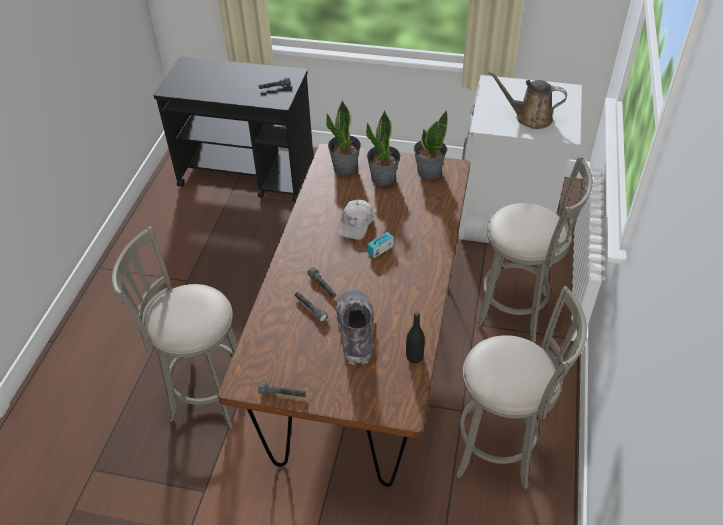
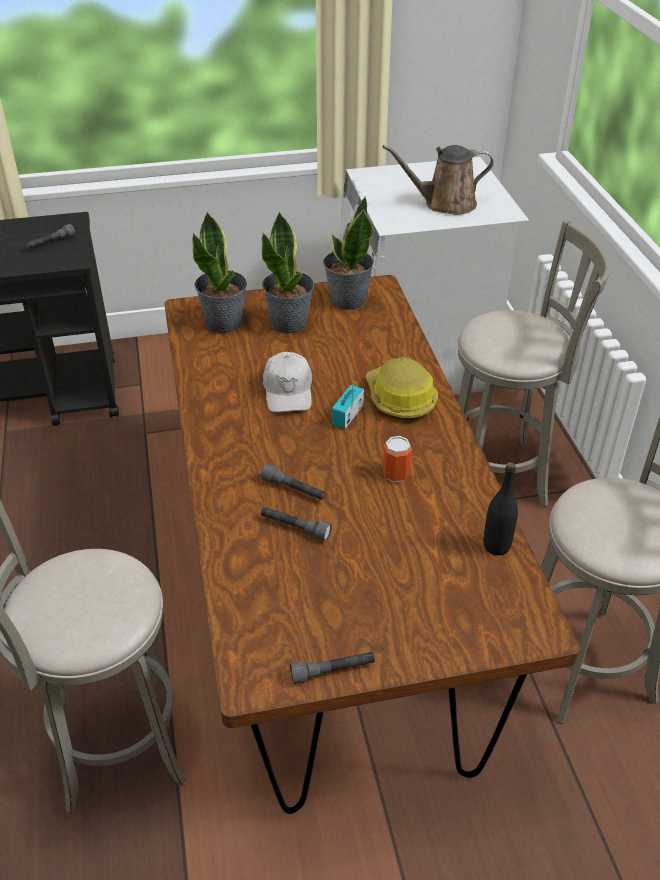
camera: 25 degrees left, 5 degrees down
(356, 331) = (386, 538): grey boot -> none
(385, 295) = (396, 474): none -> can
(418, 248) = (399, 399): none -> hard hat

